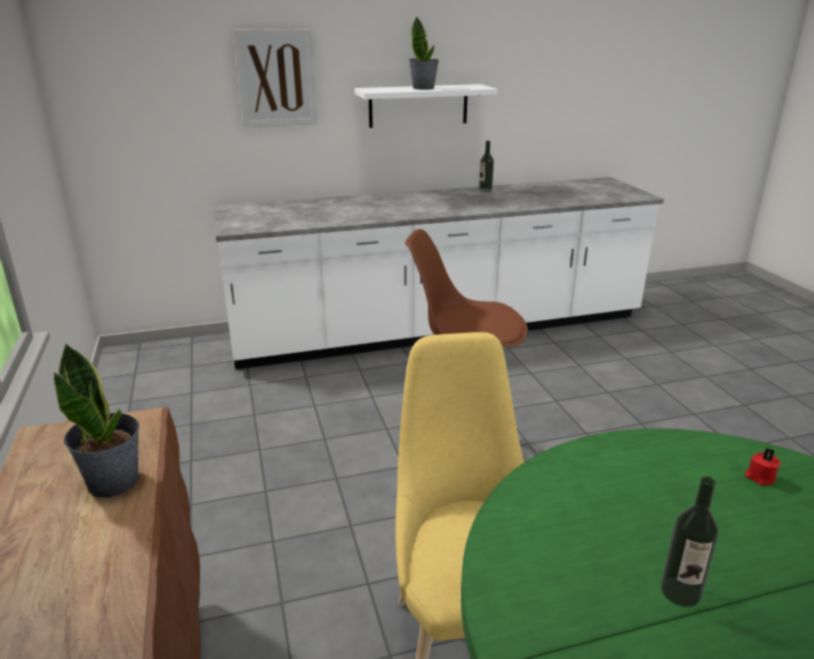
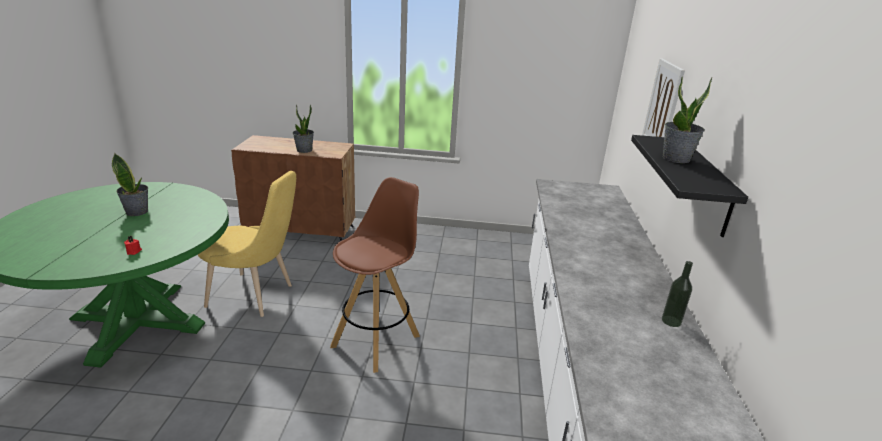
camera: 110 degrees right, 0 degrees up
(418, 105) = (704, 186): white shelf -> black shelf
(680, 592) = (137, 211): bottle -> potted plant

